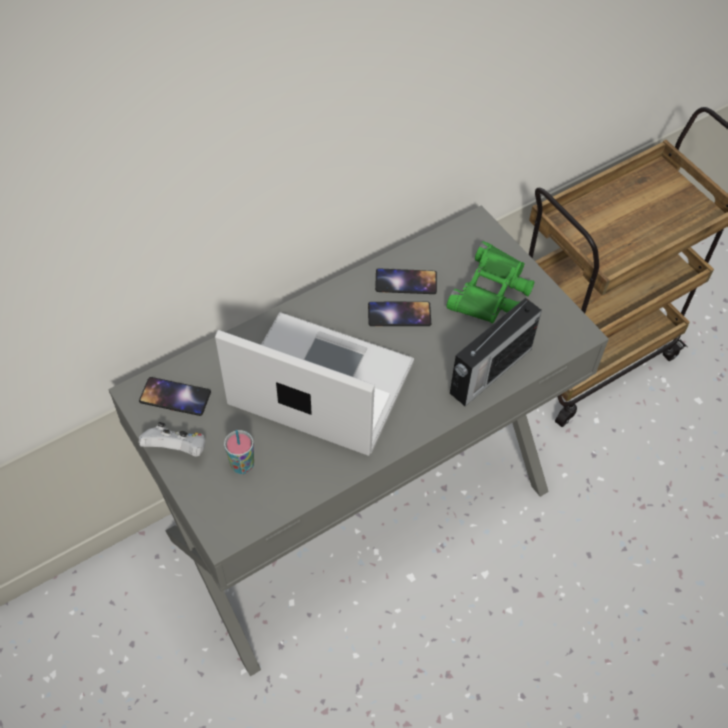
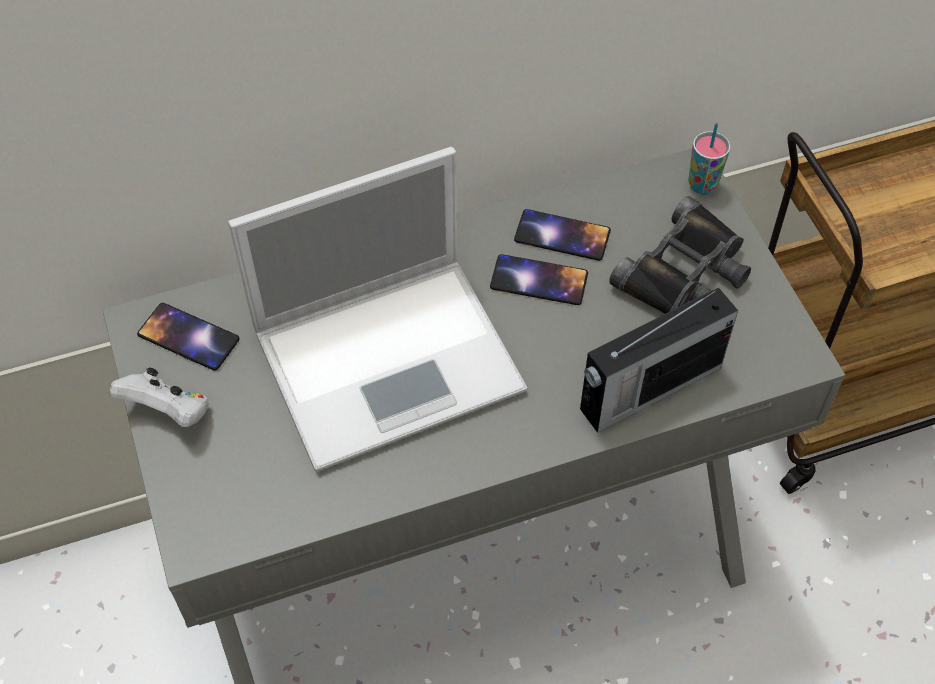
camera: 15 degrees right, 0 degrees up
(242, 465) = (251, 453): cup -> cup (702, 185)
(318, 384) = (393, 358): laptop -> laptop turned 120 degrees clockwise
(492, 292) = (686, 273): green binoculars -> black binoculars

